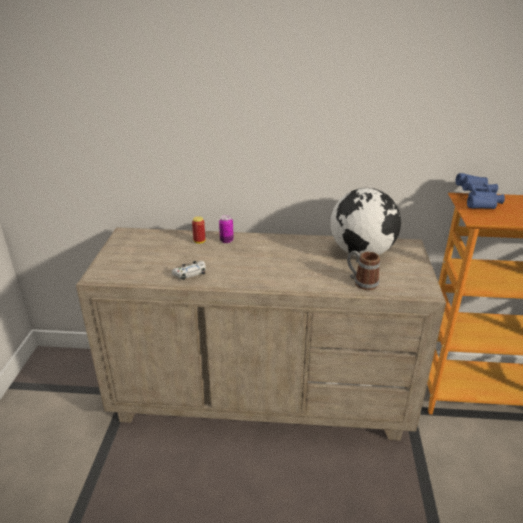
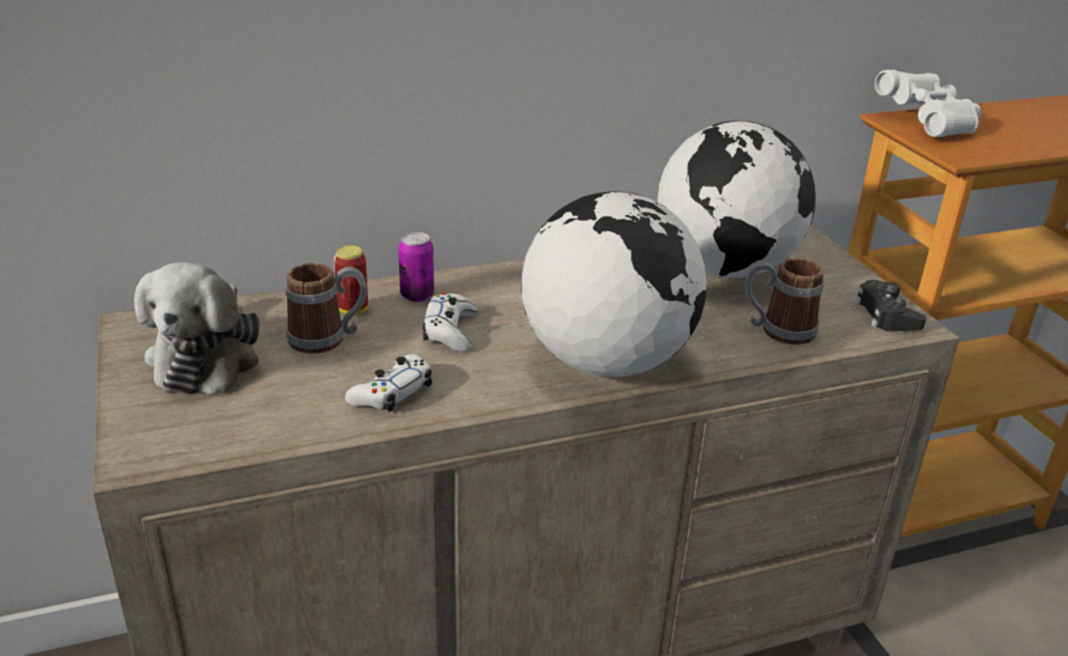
camera: 25 degrees left, 0 degrees up
(138, 249) = (207, 357): none -> plush toy
(183, 250) = (328, 338): none -> mug
(228, 256) = (450, 331): none -> white game controller
(277, 279) = (606, 362): none -> globe
(419, 286) = (886, 314): none -> black game controller
(478, 201) = (928, 123): blue binoculars -> white binoculars

